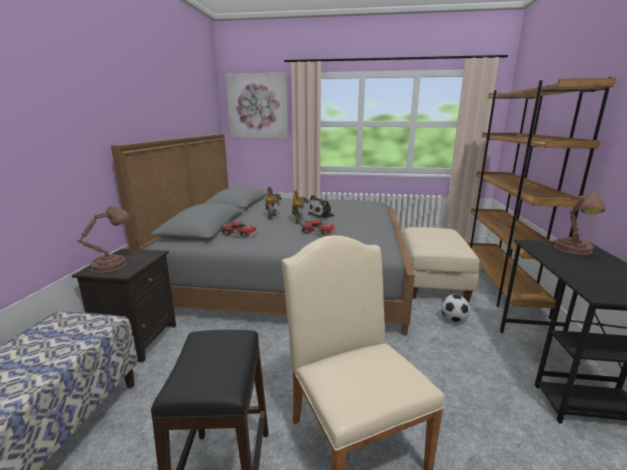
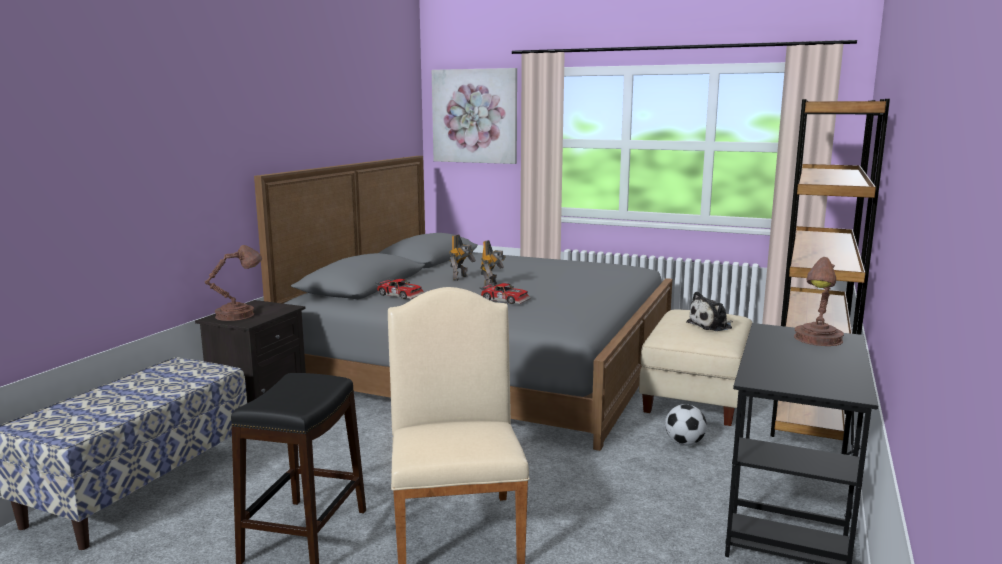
camera: 15 degrees right, 5 degrees down
(322, 215) = (532, 280): plush toy -> plush toy (711, 325)

